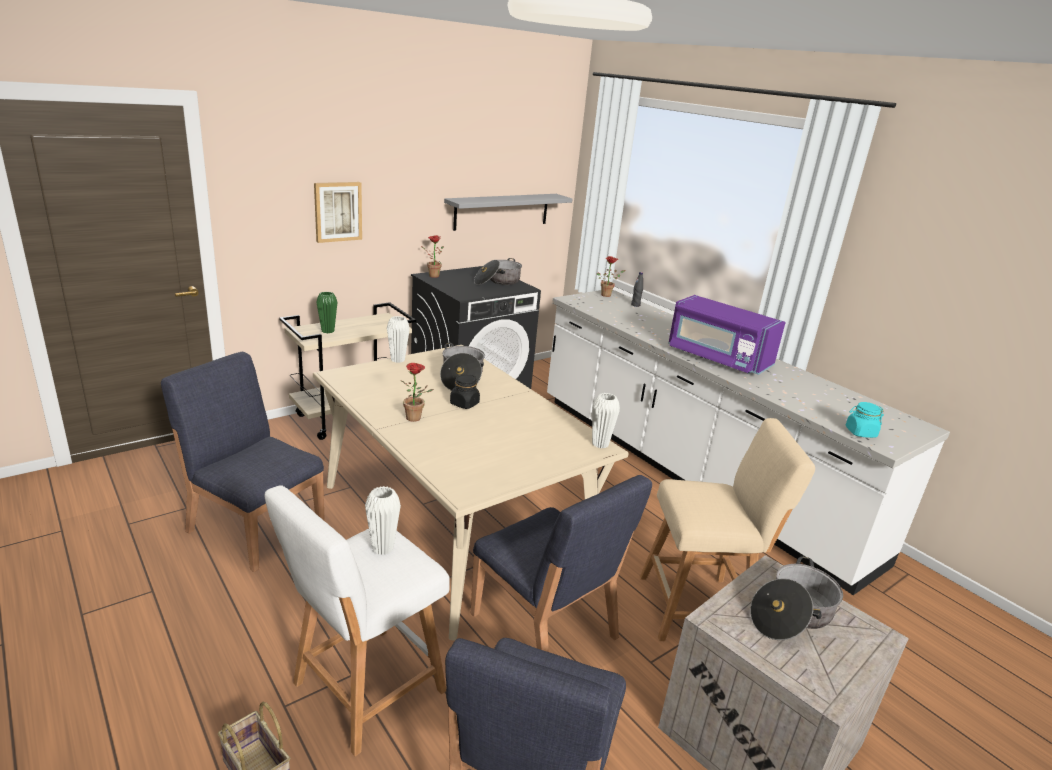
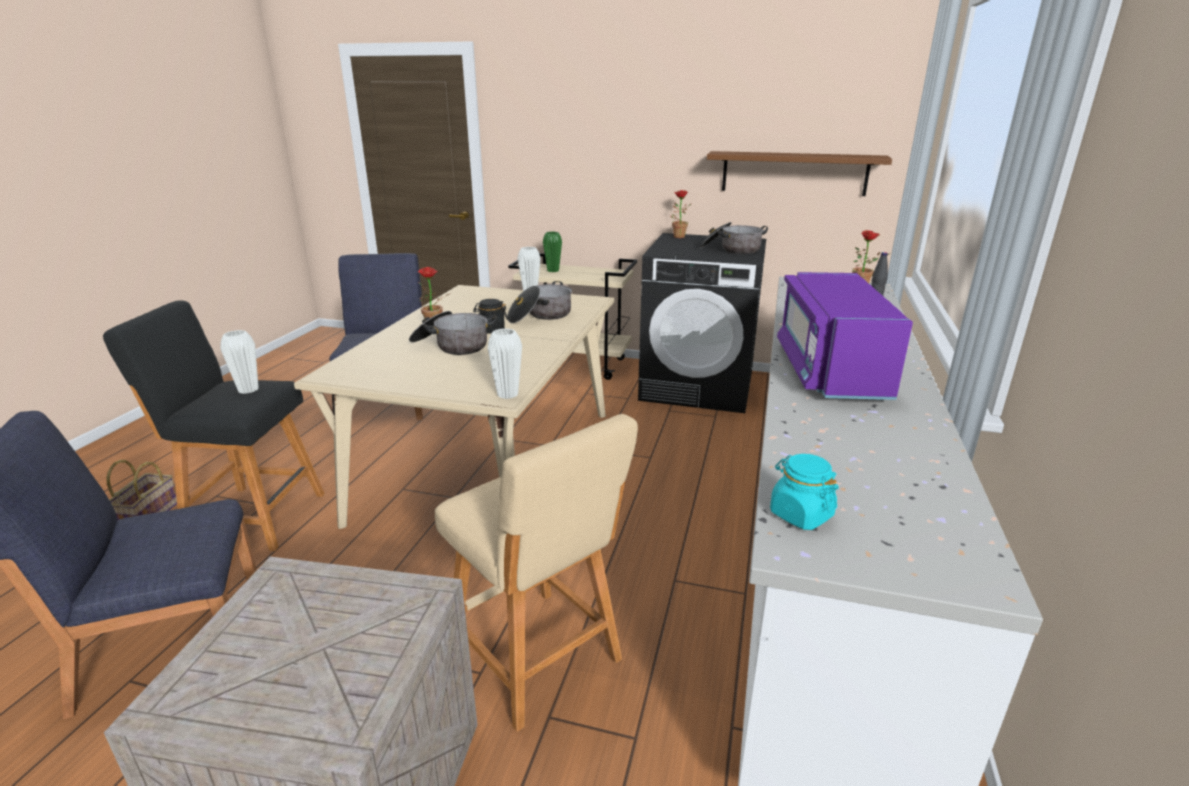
camera: 55 degrees right, 0 degrees up
(338, 211) = (589, 157): picture -> none
(363, 691) = (250, 517): white stool -> black stool
(502, 211) = (794, 173): grey shelf -> brown shelf
(544, 627) = (399, 566): blue chair -> none
(791, 615) = (331, 633): cooking pot -> cooking pot (452, 346)

